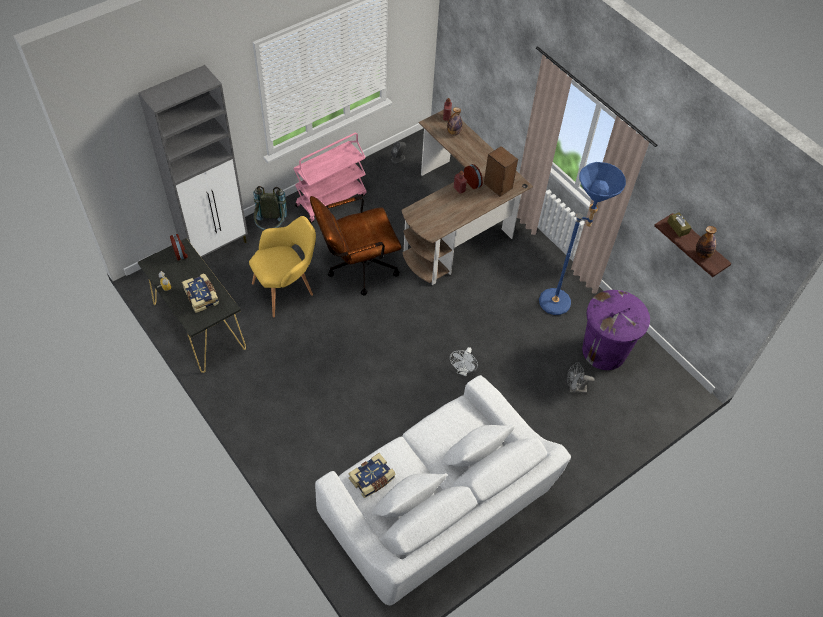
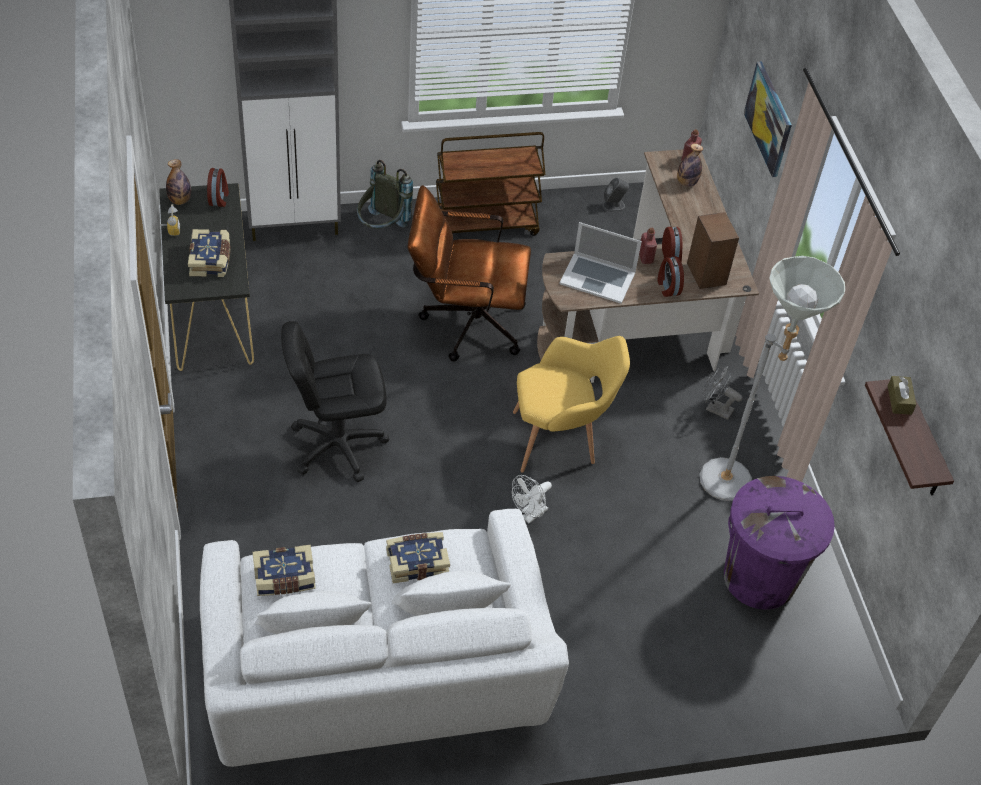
camera: 25 degrees right, 5 degrees down
(287, 289) = (354, 313): yellow armchair -> yellow armchair (560, 440)
(328, 377) = (337, 445): none -> black office chair
(331, 199) = (485, 224): pink cart -> brown cart
(440, 213) = (597, 278): none -> laptop
(441, 433) = (417, 561): none -> book
(482, 202) = (667, 287): none -> alarm clock
(501, 79) = (769, 118): none -> picture
(561, 303) = (735, 486): blue floor lamp -> grey floor lamp
(574, 389) = (680, 609): grey fan -> grey fan (715, 409)
(702, 254) = (914, 450): bottle -> bottle (180, 200)

